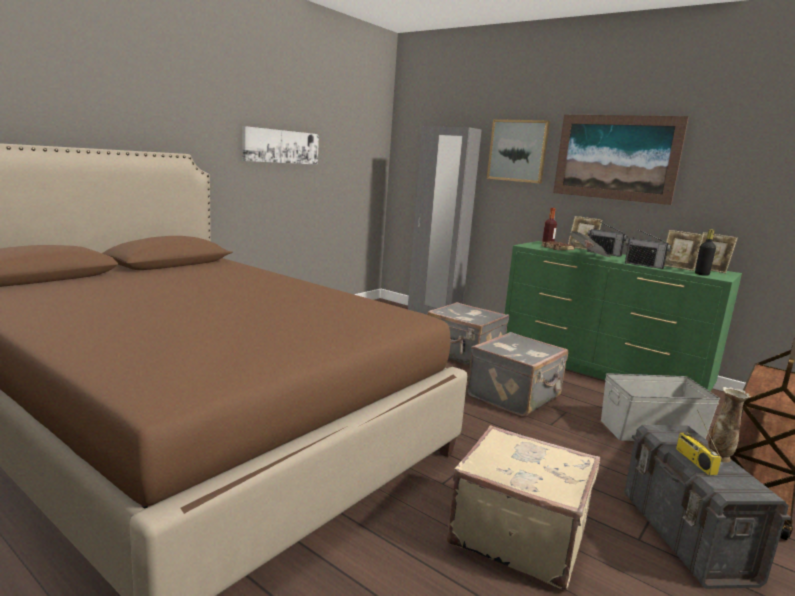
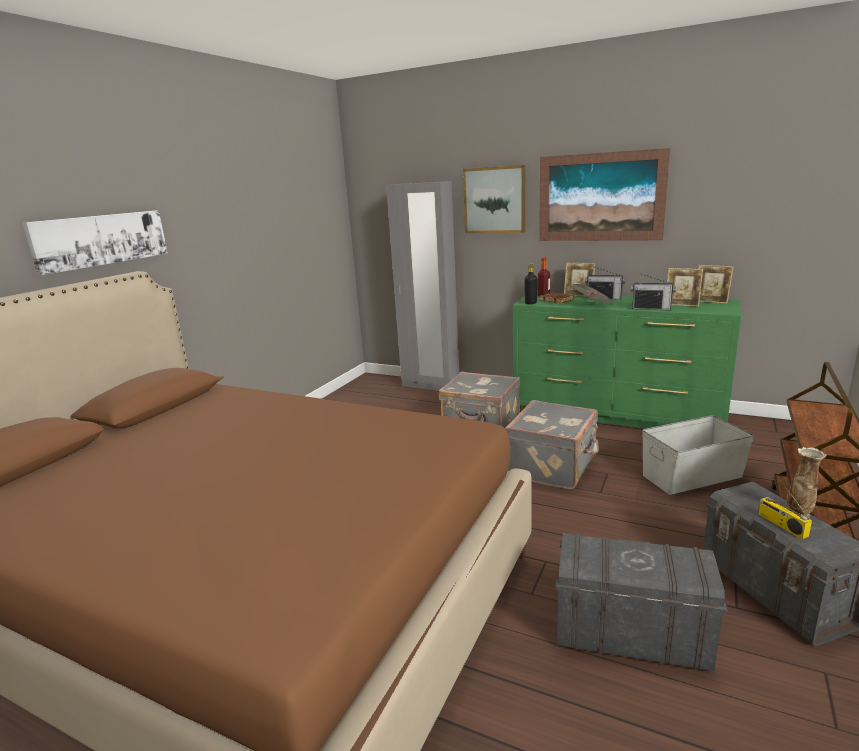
camera: 10 degrees left, 5 degrees up
(281, 146) = (239, 236): picture -> picture (101, 240)
(518, 534) = (629, 635): beige suitcase -> grey storage box
(702, 274) = (709, 310): black bottle -> black bottle (530, 303)

